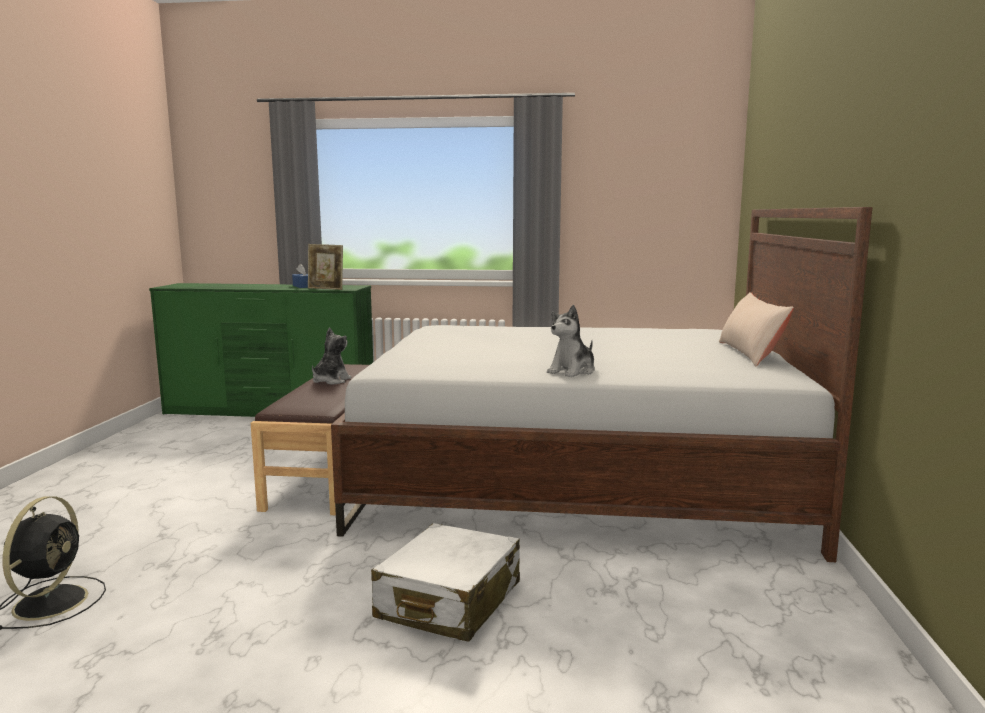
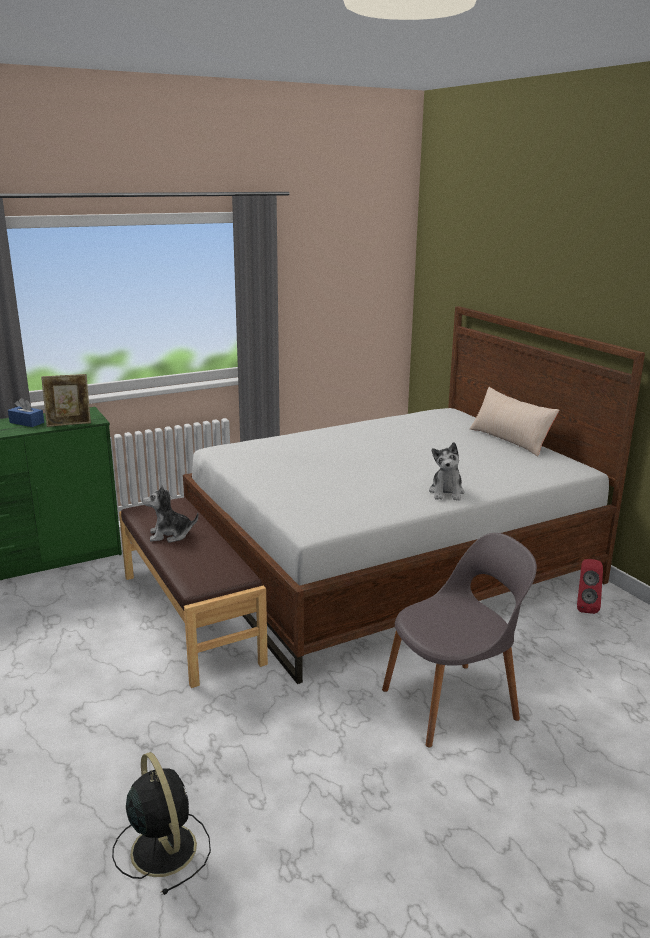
camera: 35 degrees left, 10 degrees up
(330, 381) = (170, 535): plush toy -> plush toy turned 90 degrees counterclockwise
(449, 601) = (453, 703): white suitcase -> grey chair
(761, 574) = (585, 607): none -> red speaker

